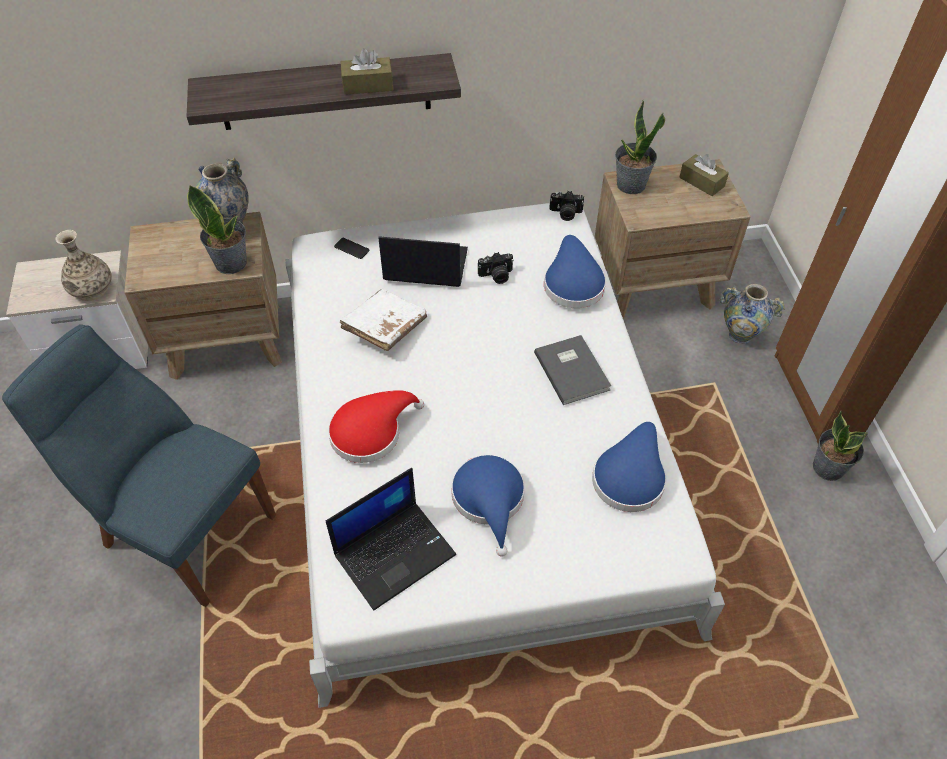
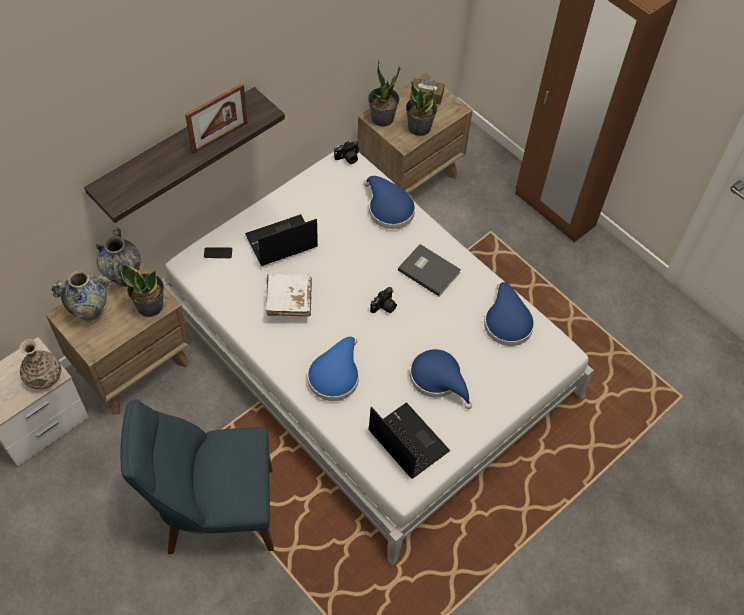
camera: 35 degrees left, 5 degrees up
(367, 85) = (220, 137): brown tissue box -> picture frame
(370, 431) = (335, 375): red hat -> blue hat
(395, 553) = (407, 440): laptop -> laptop turned 60 degrees counterclockwise
(496, 276) = (335, 227): camera -> camera (384, 307)
(740, 335) = (486, 189): vase -> vase (90, 312)
(828, 467) = (588, 255): potted plant -> potted plant (419, 127)

